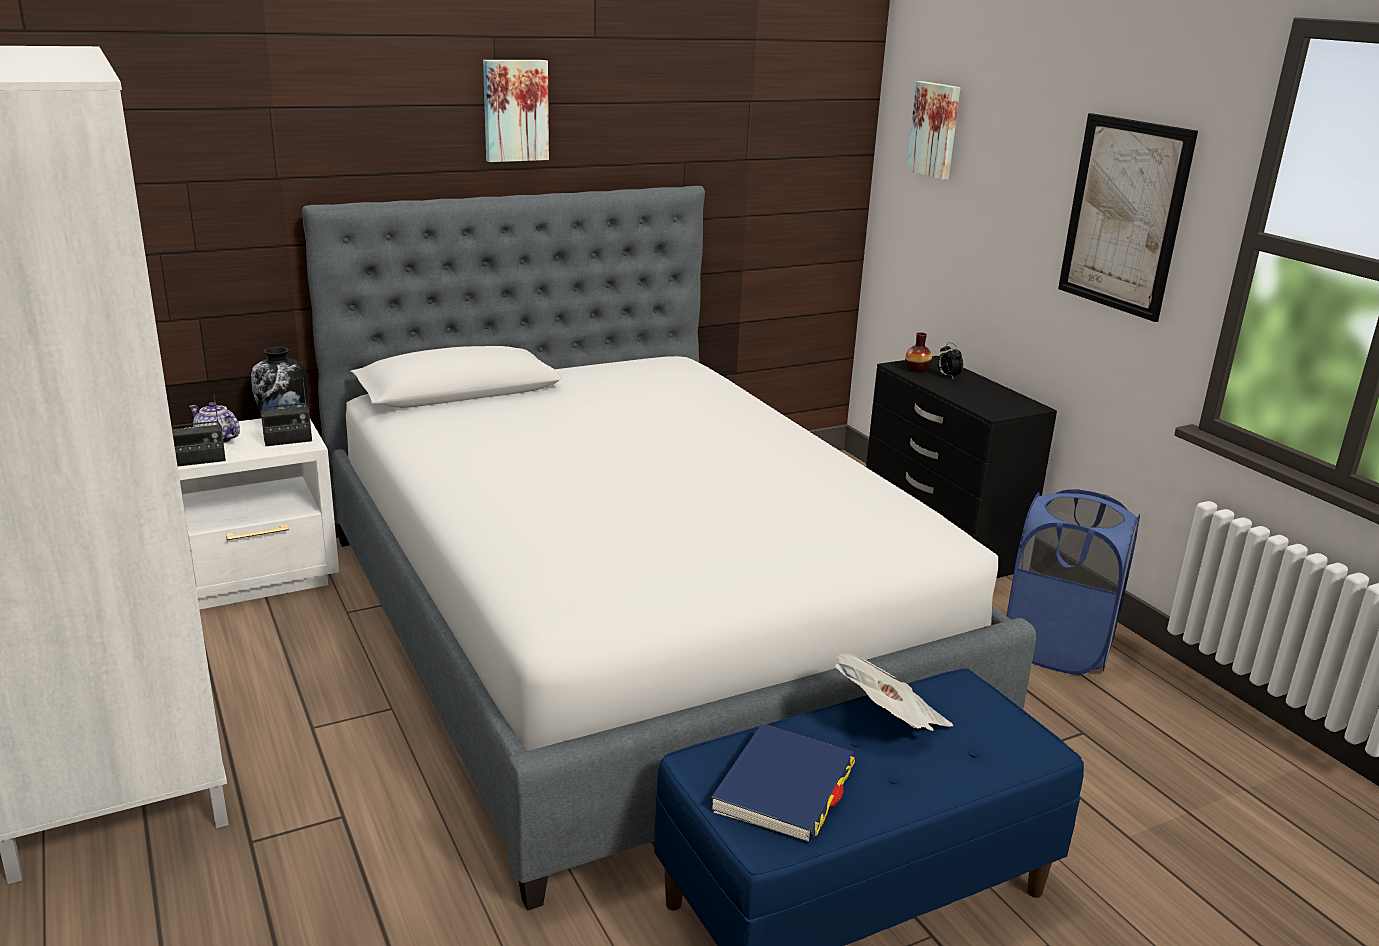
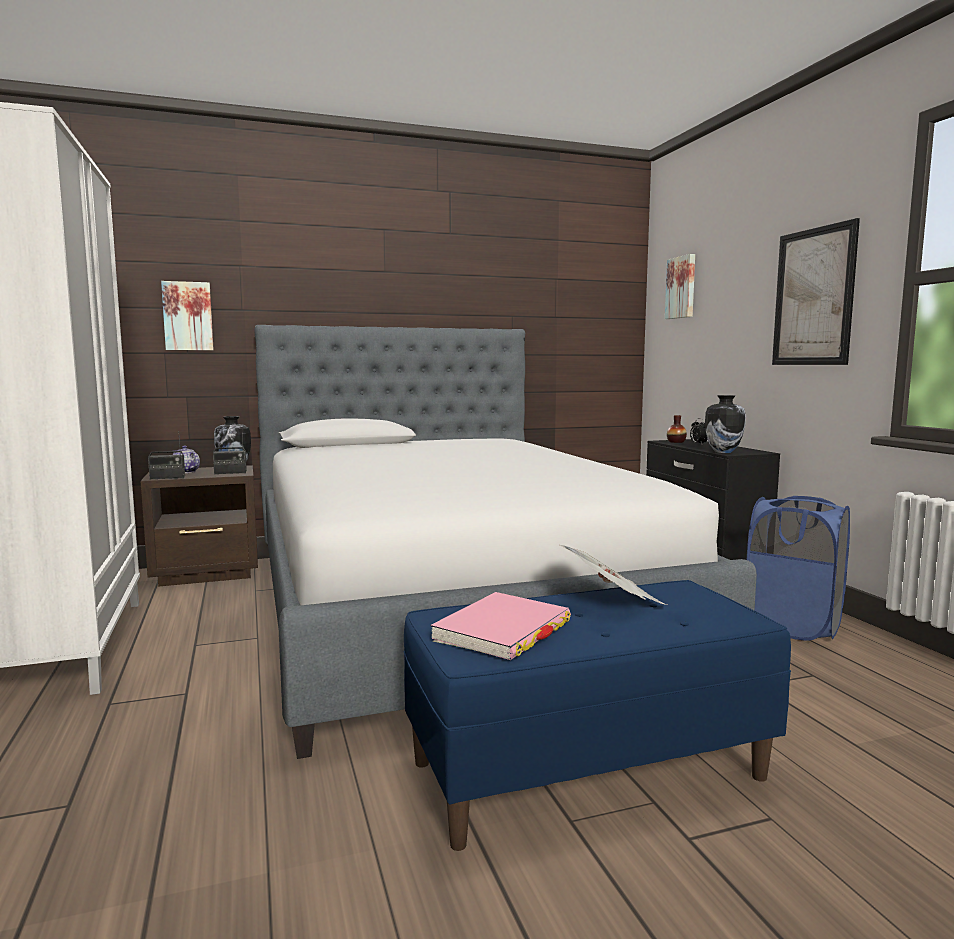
camera: 10 degrees right, 15 degrees down
(260, 577) = (208, 573): white nightstand -> brown nightstand
(515, 110) = (397, 275): picture -> picture (188, 316)
(784, 788) = (503, 631): blue book -> pink book
(985, 408) = (723, 452): none -> vase

